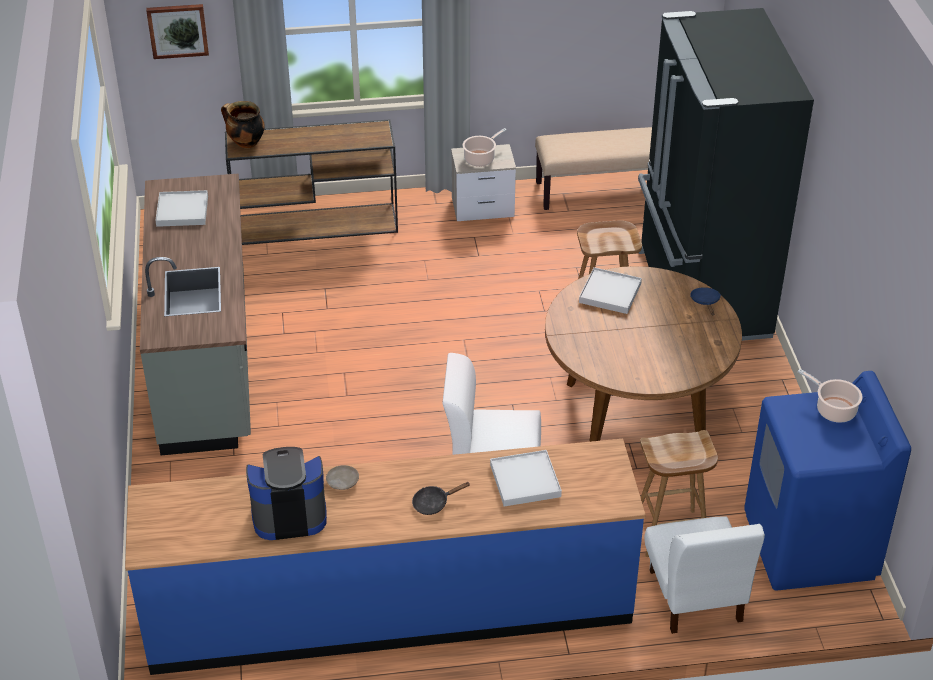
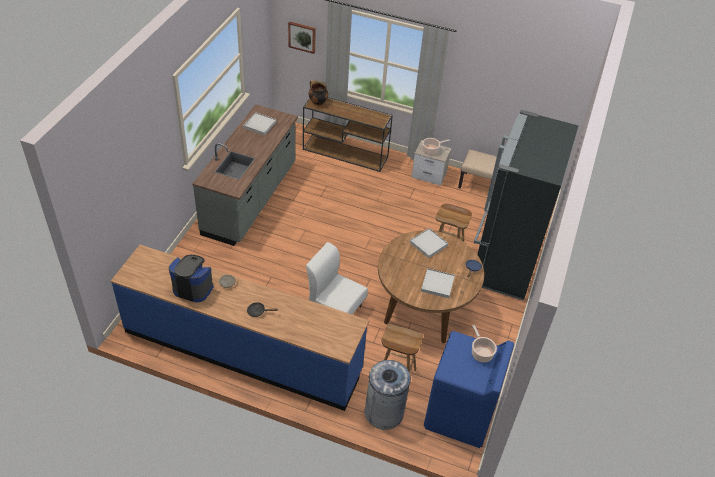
camera: 25 degrees right, 5 degrees up
(525, 481) = (307, 320): white tray -> white tray (437, 284)
(695, 596) = (384, 412): white chair -> grey trash can

